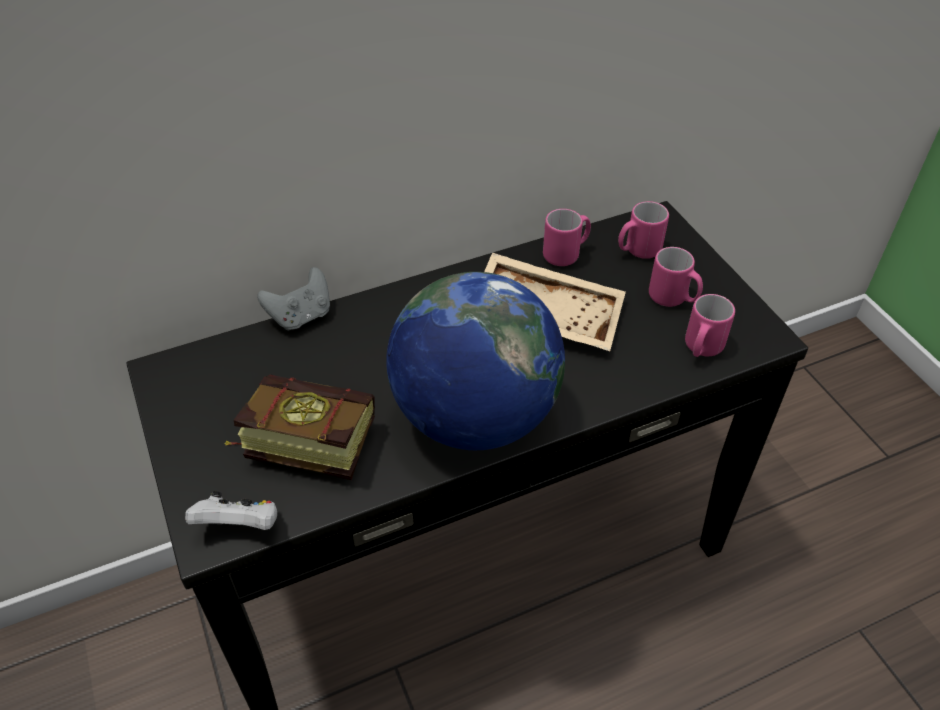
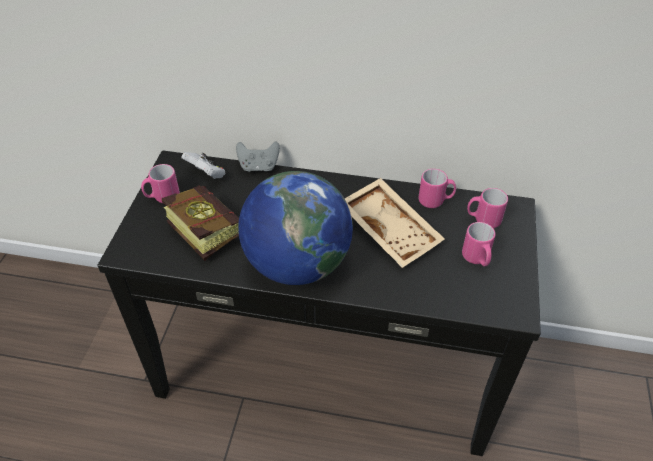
camera: 35 degrees right, 0 degrees up
(240, 526) = (141, 255): white game controller -> white game controller (206, 174)
(701, 349) = (465, 297): pink mug -> pink mug (162, 197)

